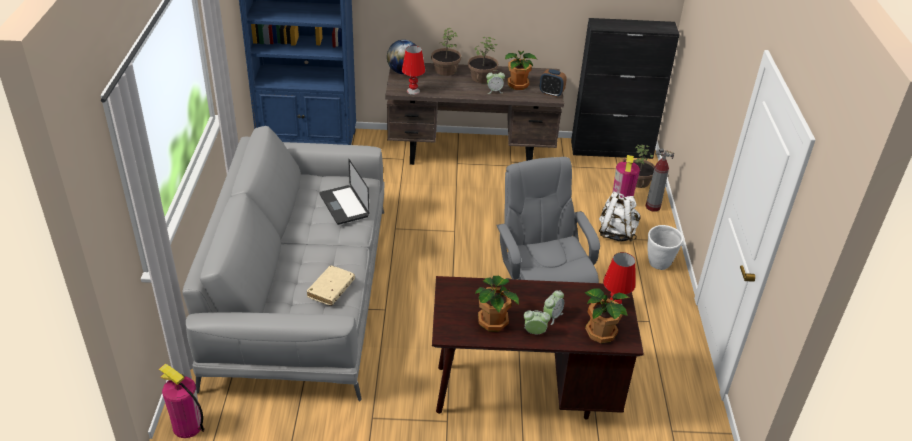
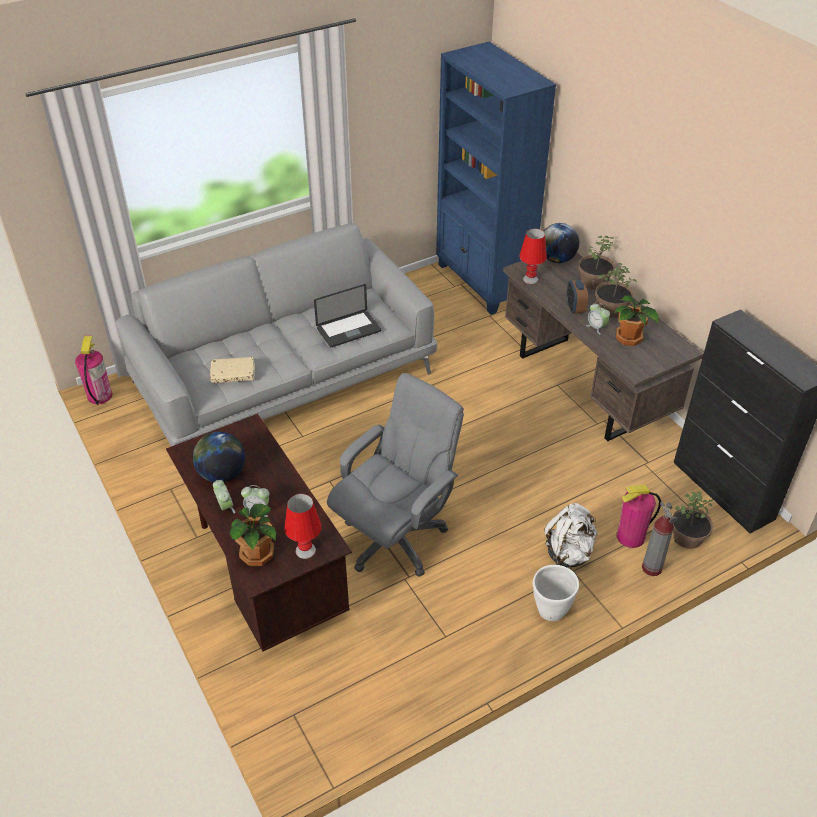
camera: 60 degrees right, 5 degrees up
(344, 205) = (348, 330): laptop -> laptop turned 150 degrees counterclockwise
(494, 321) = (222, 474): potted plant -> globe
(551, 93) = (643, 367): alarm clock -> alarm clock (575, 308)

